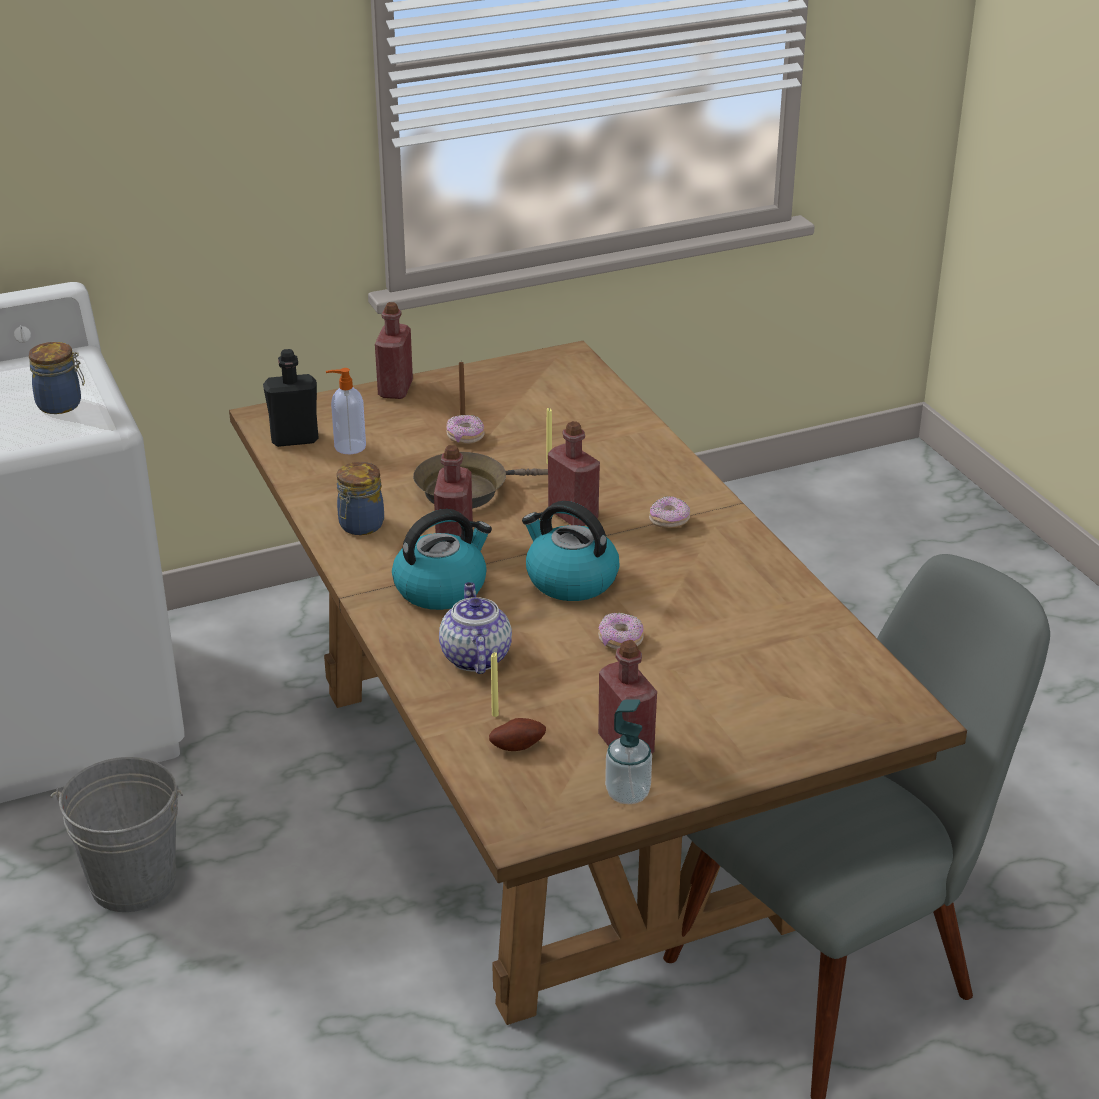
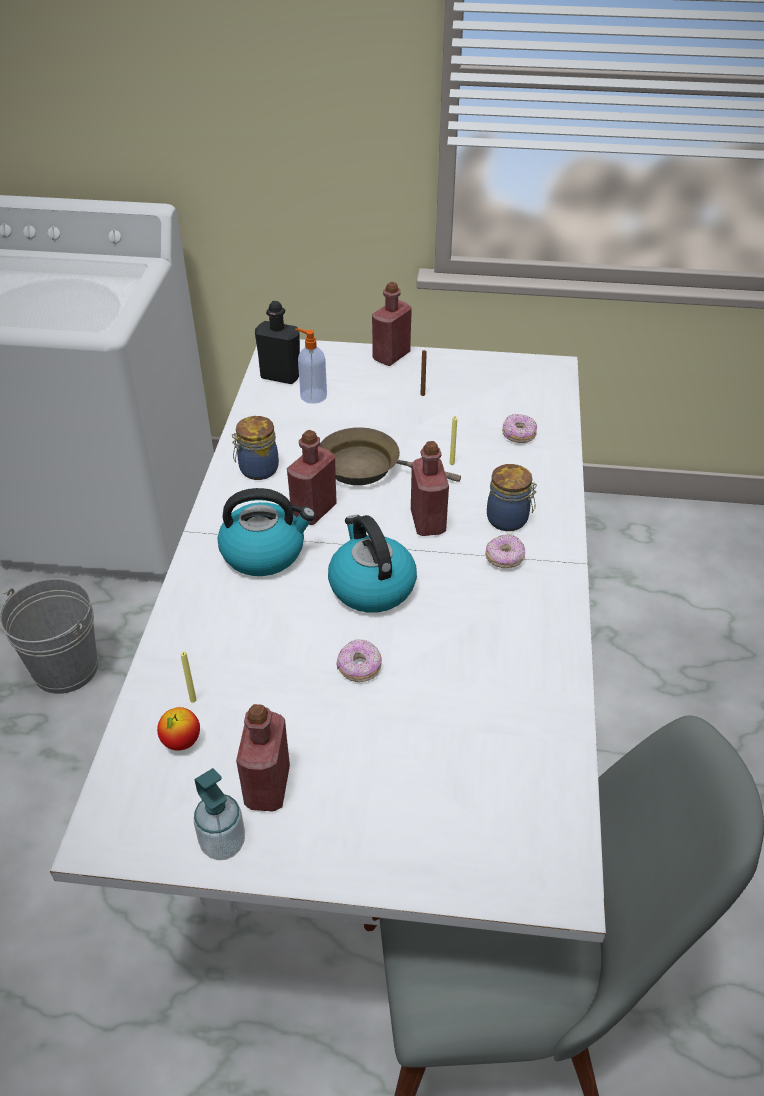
camera: 30 degrees right, 10 degrees up
(61, 405) = (93, 301): jar -> jar (509, 520)
(465, 437) = (406, 416): donut -> donut (518, 435)
(474, 657) = (229, 632): teapot -> none
(517, 745) = (181, 742): potato -> apple
(547, 799) = (381, 729): brown dining table -> white dining table

